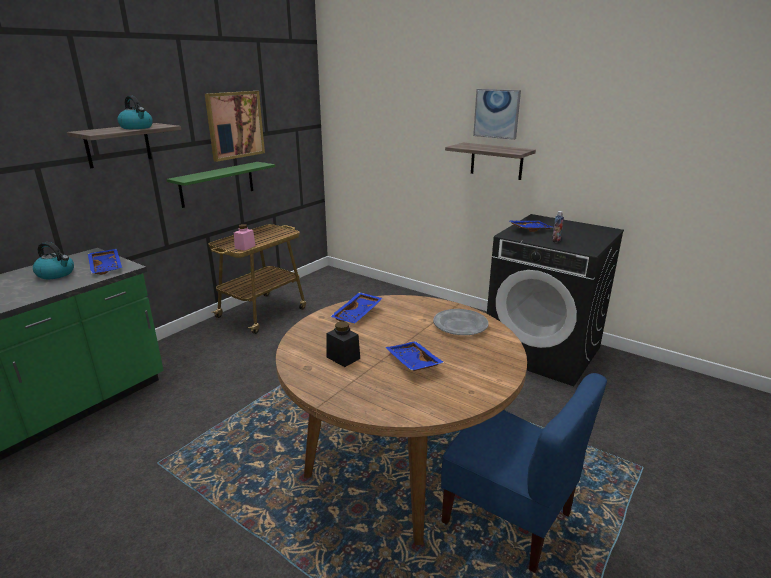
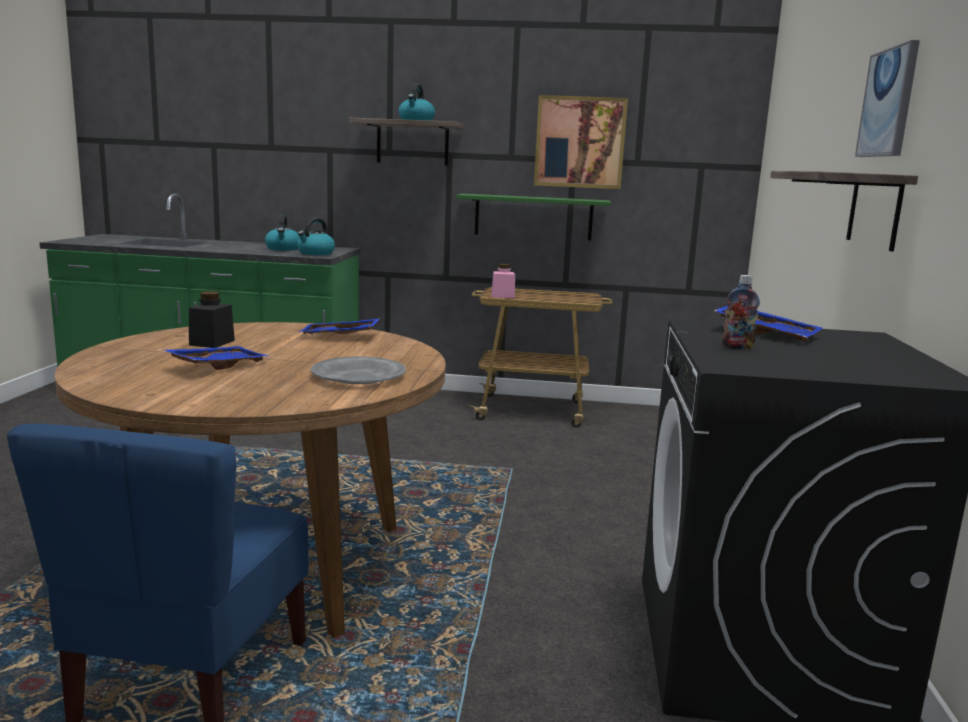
camera: 60 degrees right, 10 degrees down
(107, 266) = (315, 253): blue tray -> kettle

